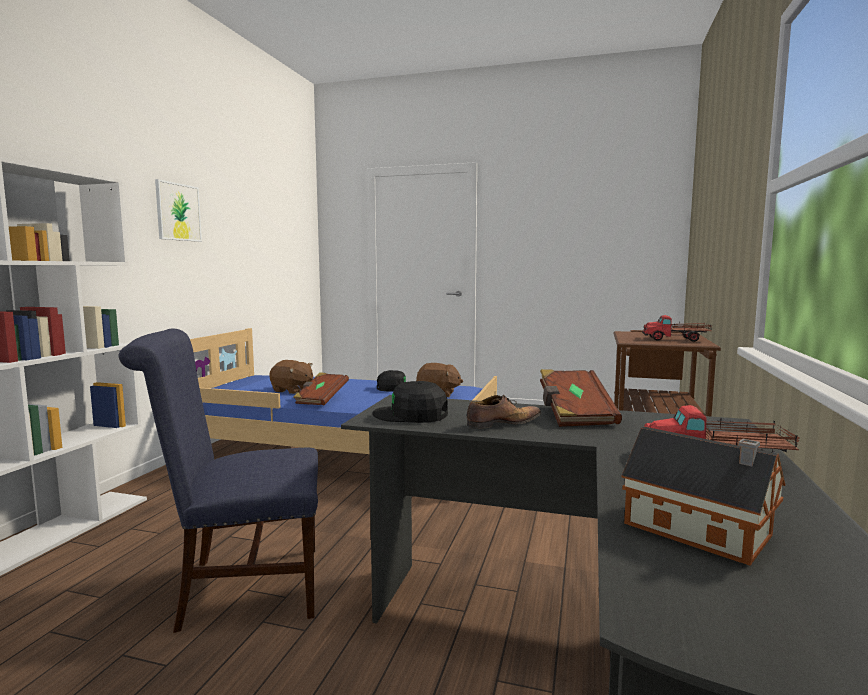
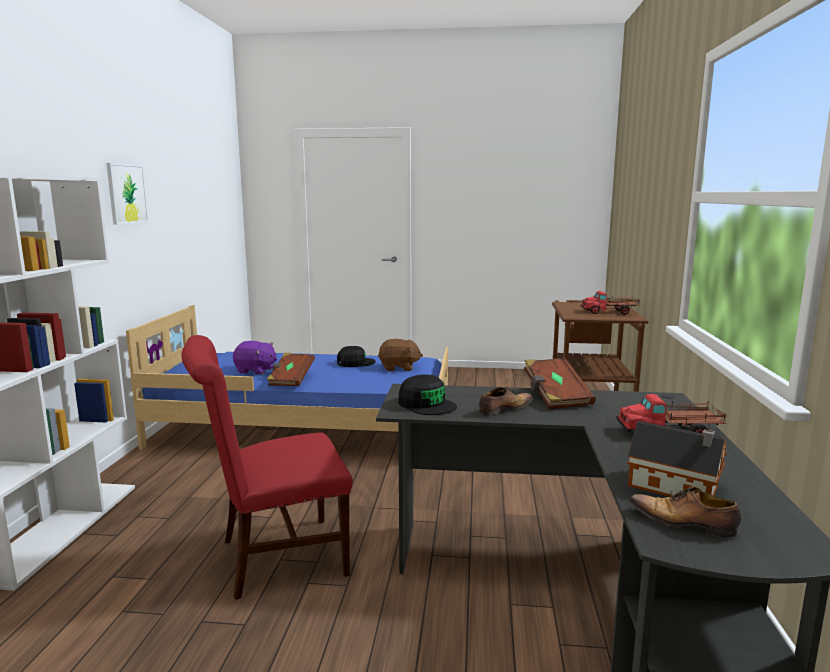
camera: 10 degrees left, 5 degrees up
(241, 588) = (274, 558): blue chair -> red chair
(292, 390) = (255, 370): brown plush toy -> purple plush toy
(411, 415) = (426, 404): black cap -> black cap turned 135 degrees counterclockwise
(697, 588) = (683, 523): none -> shoe

